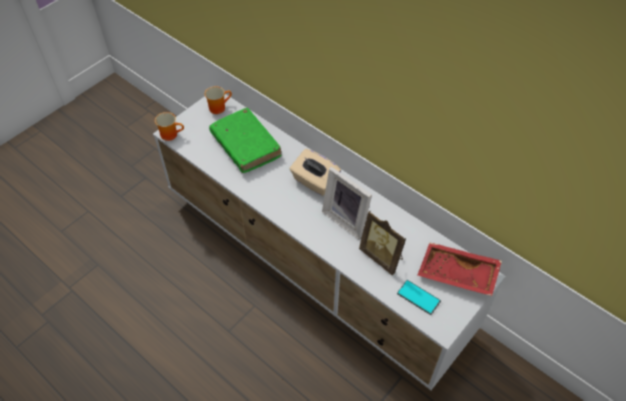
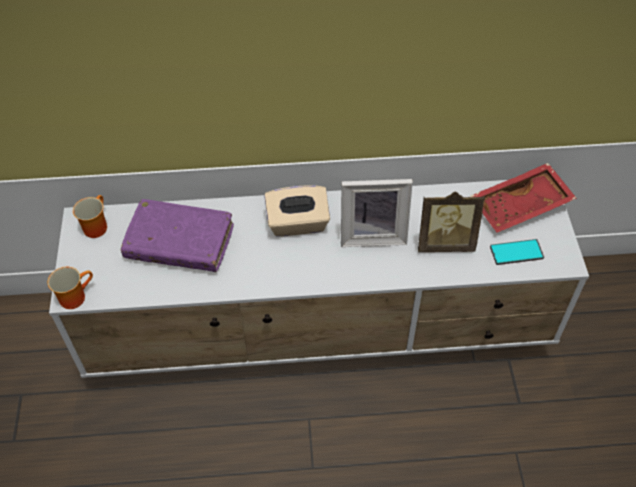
camera: 45 degrees left, 0 degrees up
(245, 146) = (180, 243): green book -> purple book

